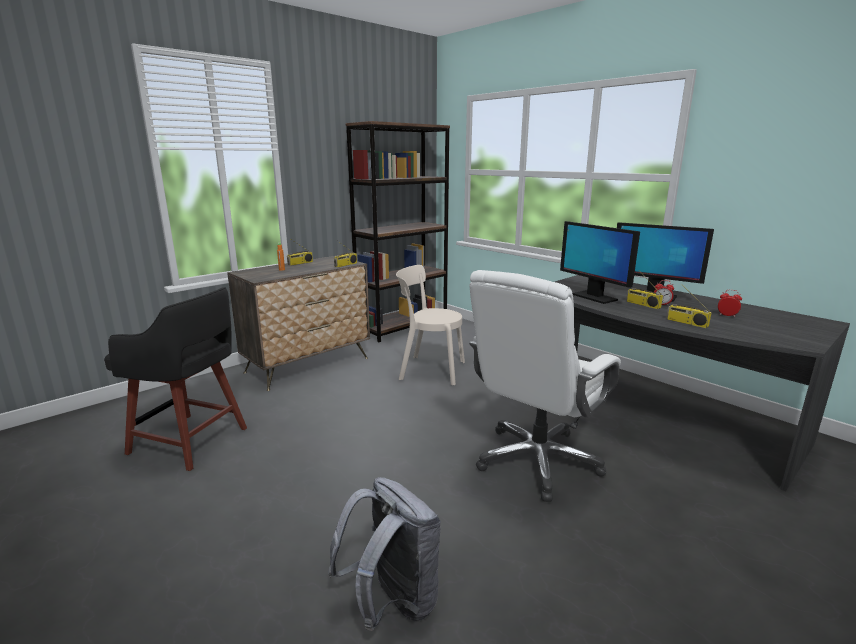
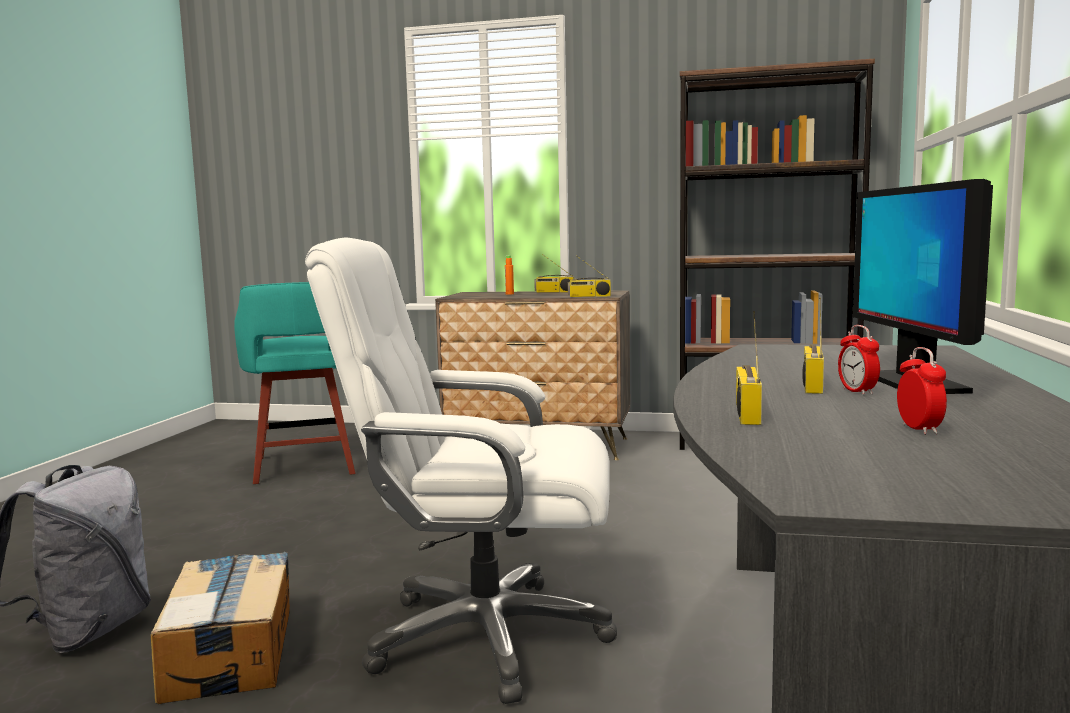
camera: 55 degrees right, 10 degrees down
(191, 442) = (303, 467): black stool -> turquoise stool
(429, 370) = (654, 495): beige chair -> none
(484, 541) = (231, 651): none -> cardboard box
(594, 297) = (772, 365): monitor -> none

